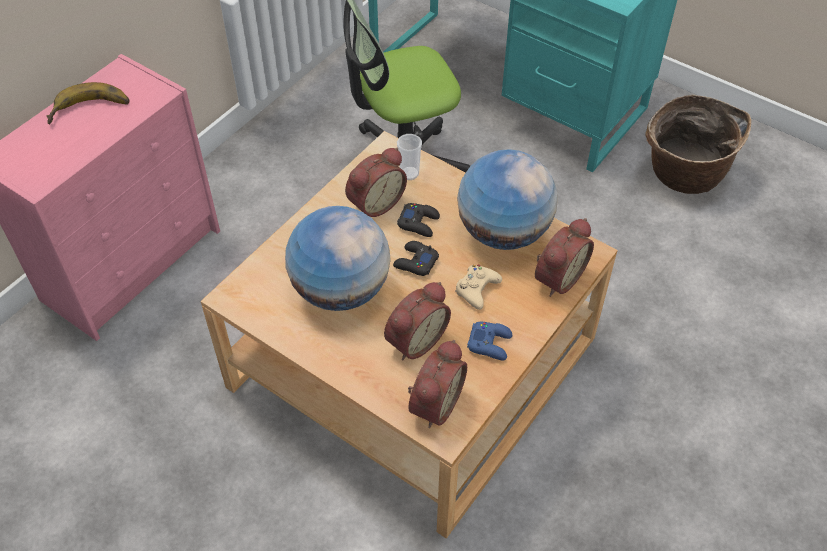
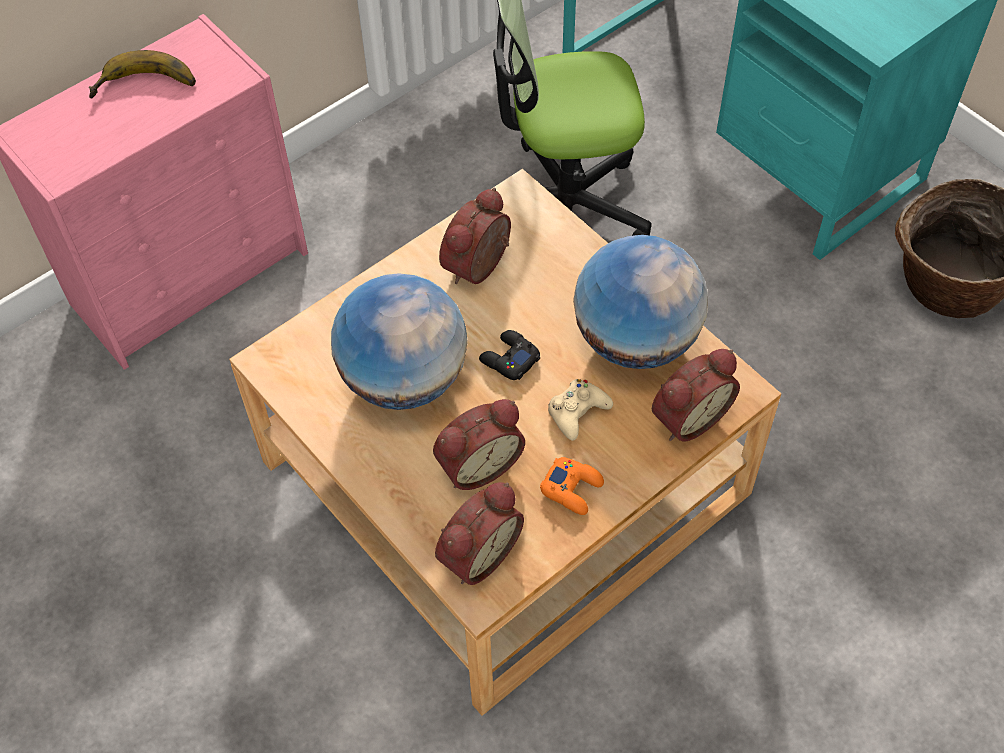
camera: 15 degrees right, 5 degrees up
(374, 203) = (480, 267): alarm clock -> alarm clock turned 150 degrees clockwise
(409, 173) = (537, 235): cup -> none
(419, 223) = (530, 306): black game controller -> none
(490, 343) = (572, 488): blue game controller -> orange game controller

